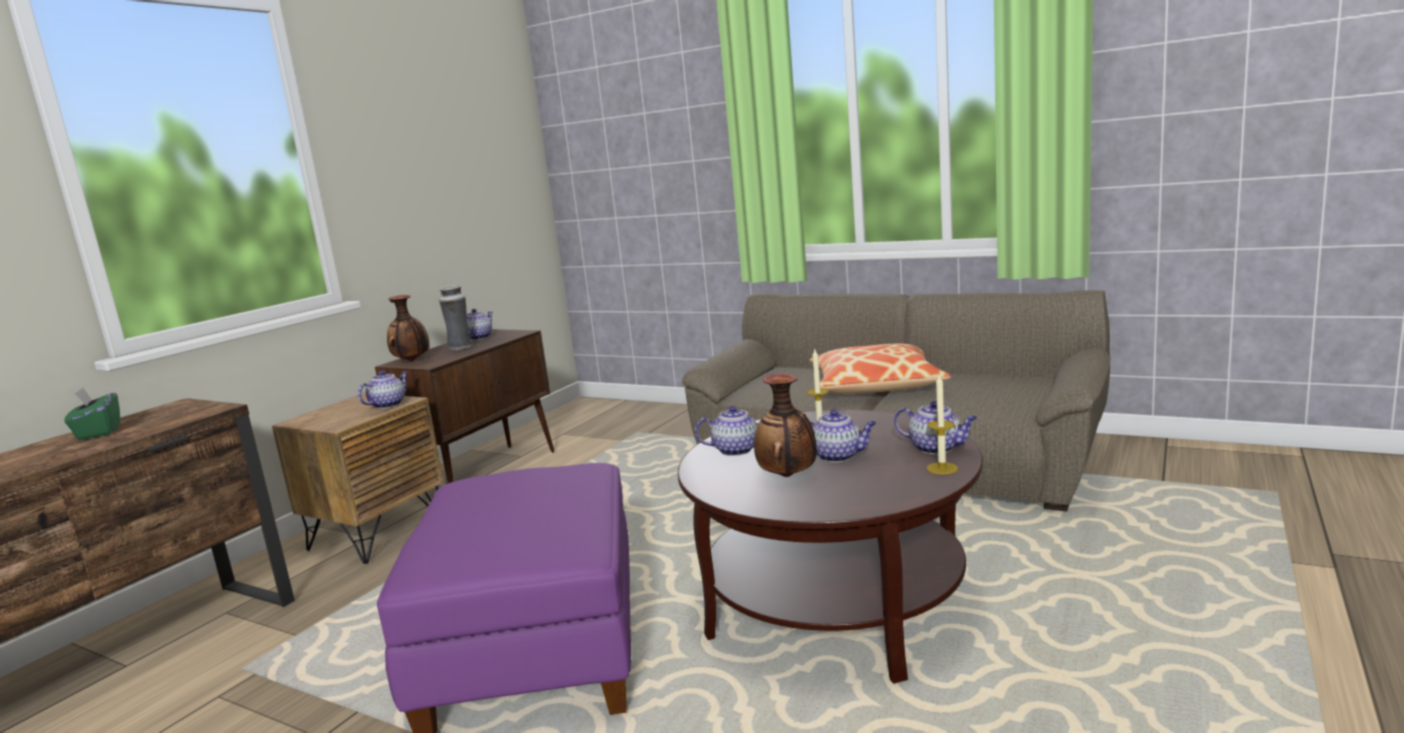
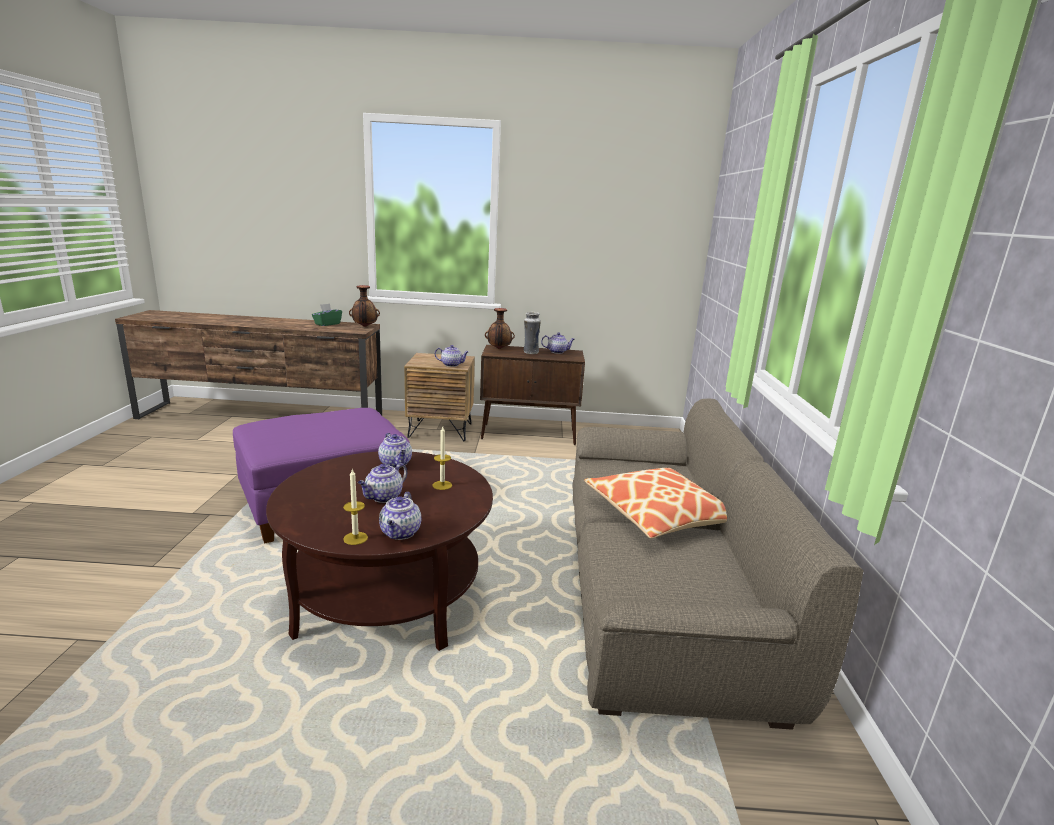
camera: 60 degrees right, 5 degrees up
(788, 476) = (345, 485): vase -> vase (364, 326)
(837, 456) = (383, 497): teapot -> teapot turned 45 degrees clockwise

